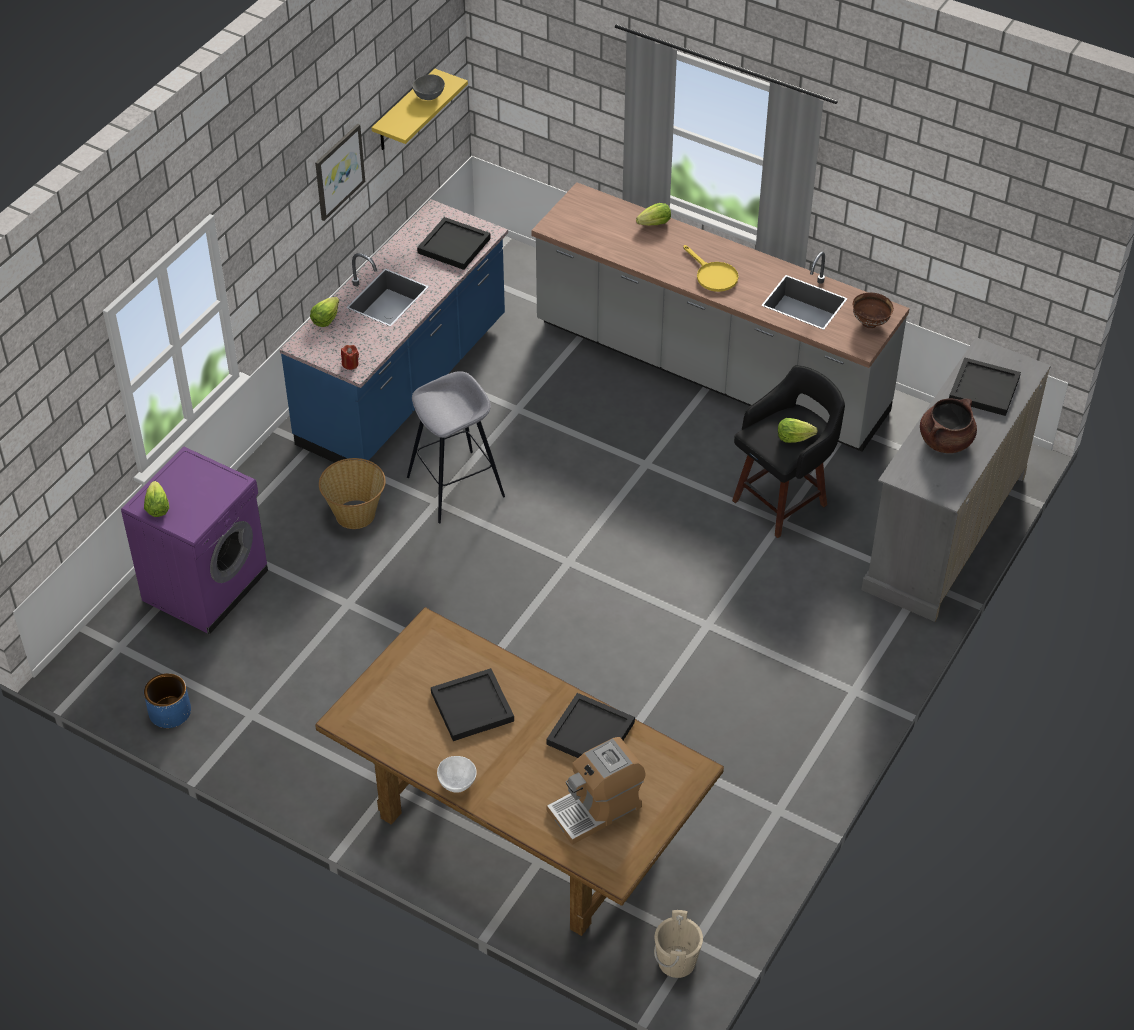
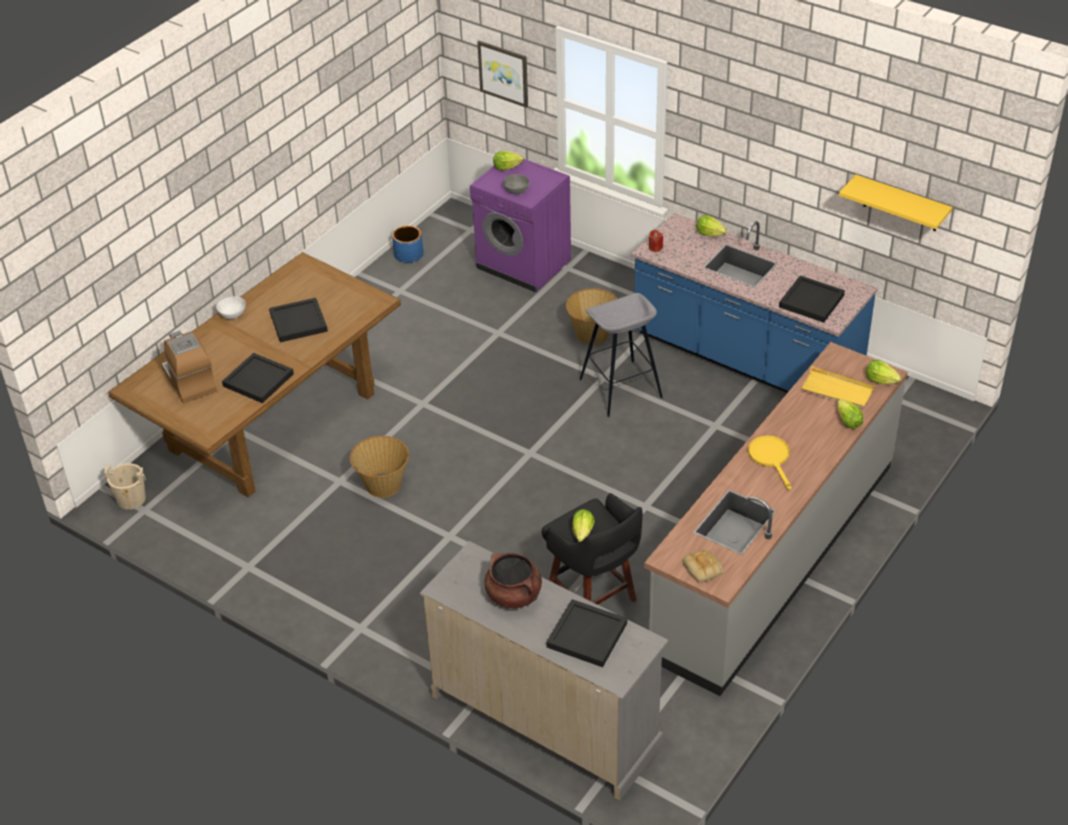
camera: 95 degrees right, 5 degrees down
(338, 171) = (807, 169): picture -> picture (504, 73)
(430, 96) = (907, 204): grey bowl -> grey bowl (516, 191)
(591, 200) = (880, 380): none -> lettuce
(609, 229) = (837, 391): none -> yellow tray
(631, 694) = (383, 485): none -> basket
(713, 276) = (771, 458): yellow frying pan -> yellow frying pan turned 105 degrees clockwise
(870, 323) = (703, 568): brown bowl -> bread

